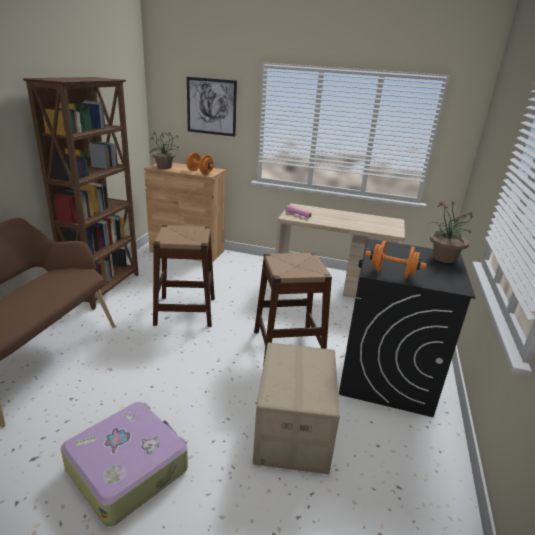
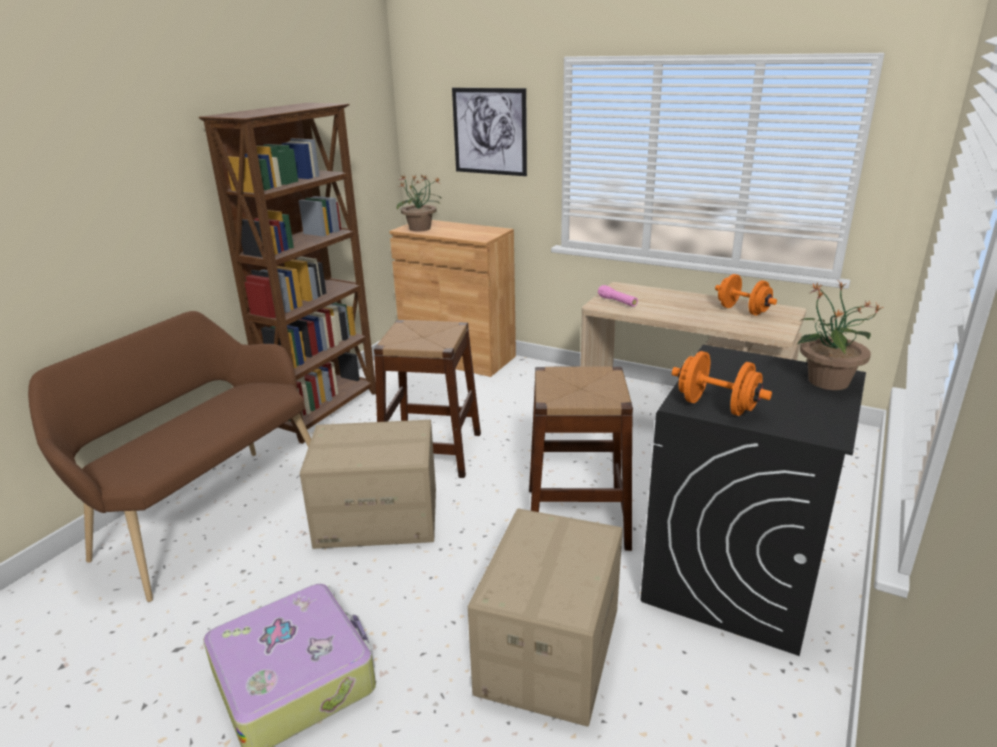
camera: 15 degrees right, 0 degrees up
(160, 355) = (378, 517): none -> cardboard box
(200, 172) = (470, 235): orange dumbbell -> orange dumbbell (742, 310)

